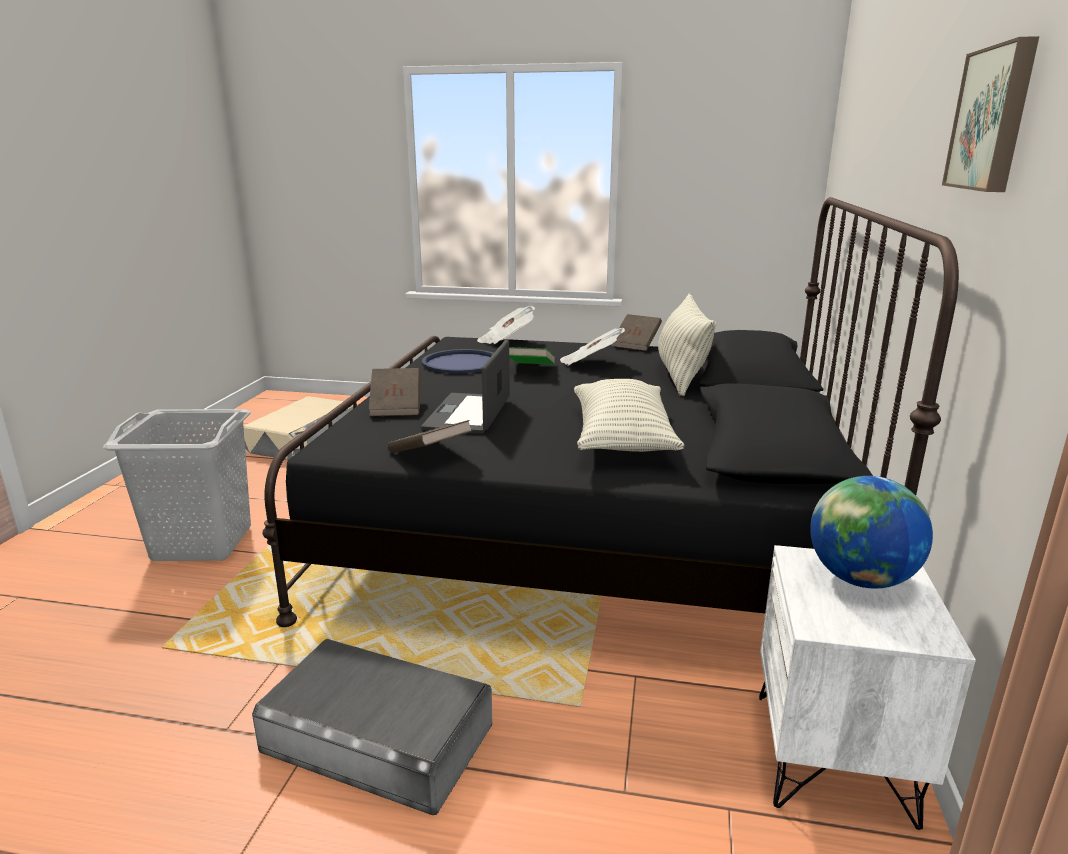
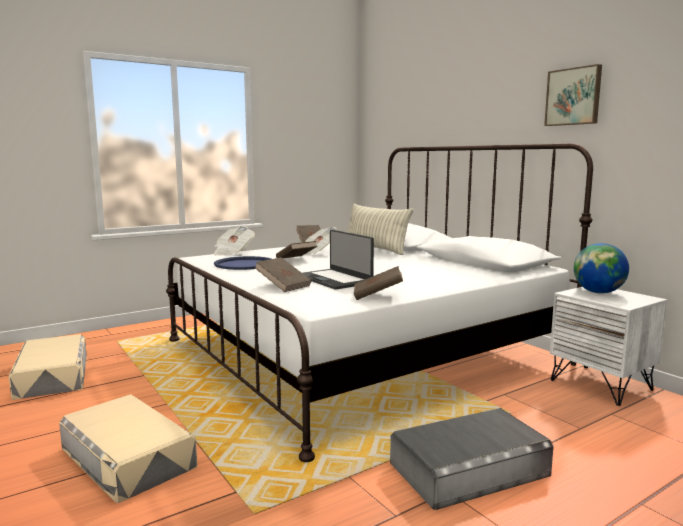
camera: 45 degrees left, 10 degrees down
(202, 543) = (127, 457): grey laundry basket -> beige storage box
(530, 369) = (296, 260): green book -> brown book
(591, 524) = (361, 351): black bed -> white bed
(622, 438) = (431, 271): pillow -> none

